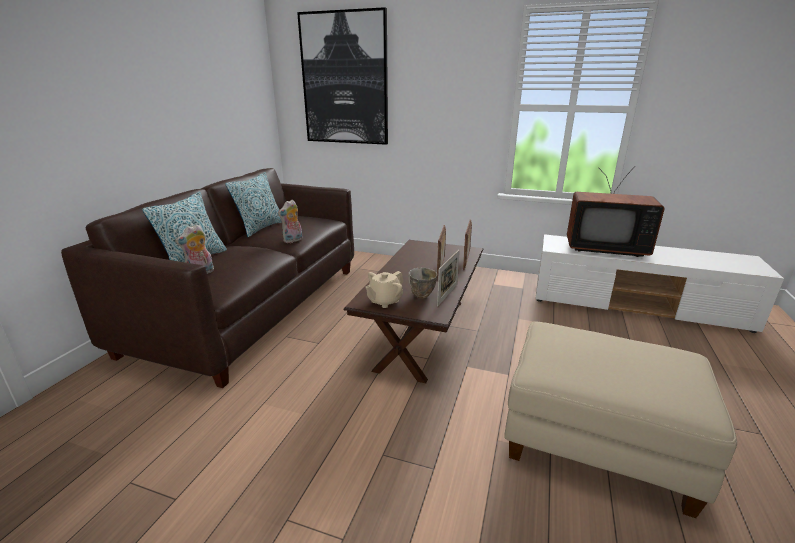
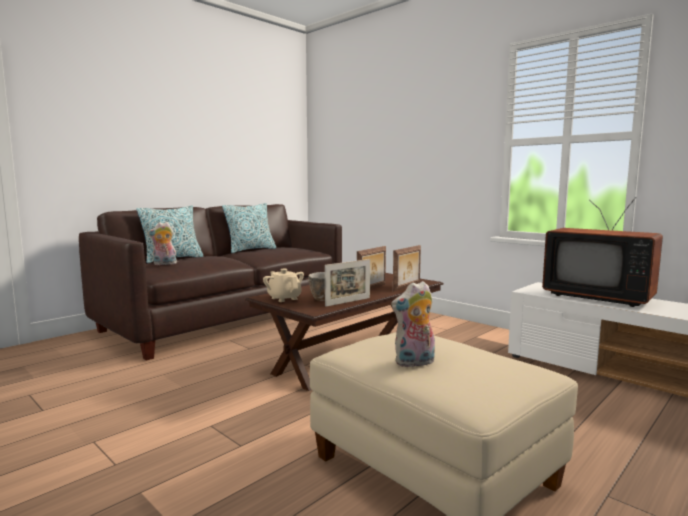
camera: 25 degrees right, 15 degrees down
(293, 240) = (262, 257): plush toy -> plush toy (414, 363)
(344, 80) = (358, 130): picture -> none
(384, 301) = (284, 298): beige teapot -> beige teapot turned 75 degrees clockwise

